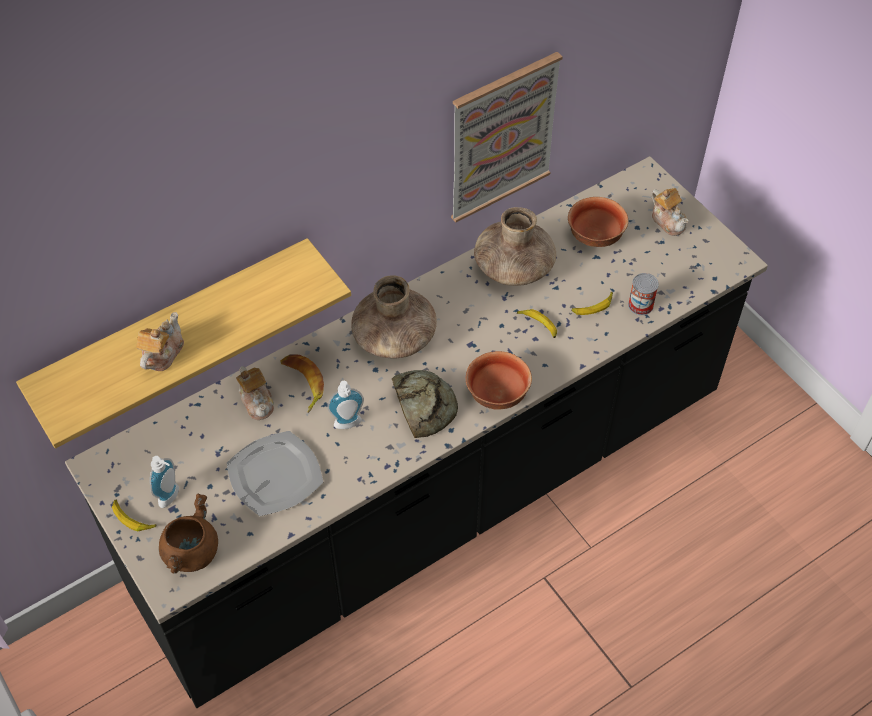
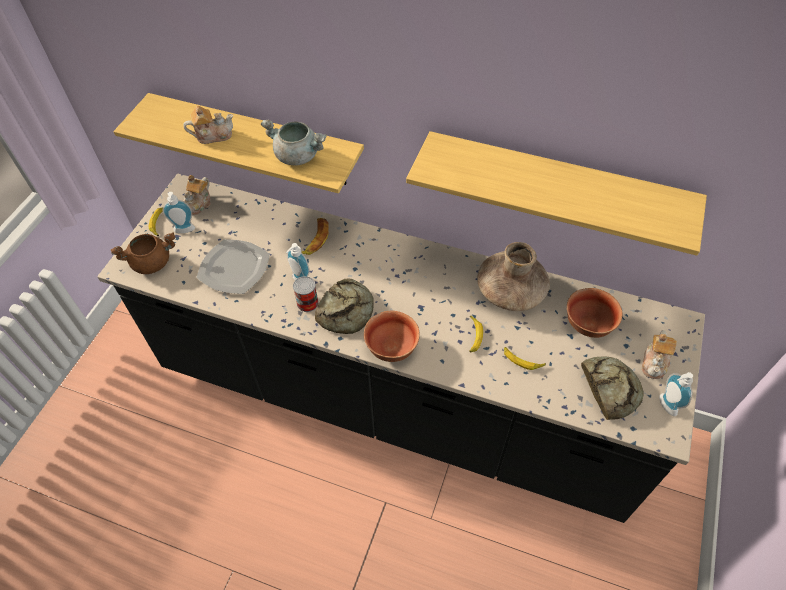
camera: 55 degrees right, 0 degrees up
(257, 401) = (282, 227): teapot -> teapot (199, 204)
(272, 297) = (298, 156): none -> grey cooking pot
(394, 337) = (389, 262): brown vase -> none
(502, 137) = (555, 186): picture -> shelf
(640, 305) = (554, 391): can -> can (307, 303)
(668, 267) = (609, 388): none -> bread
(711, 244) = (665, 406): none -> soap dispenser

